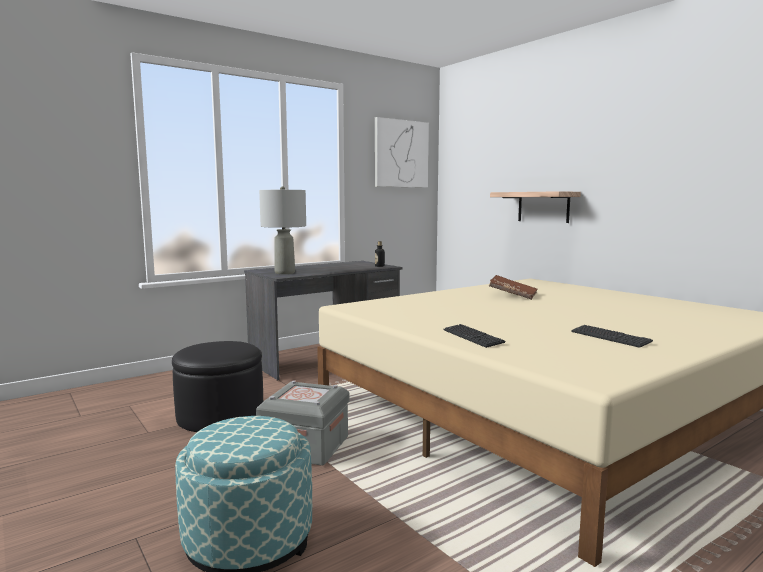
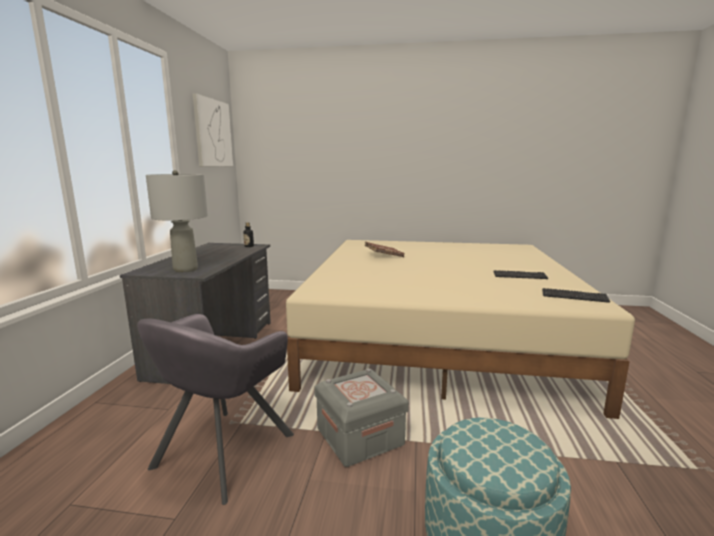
camera: 45 degrees left, 5 degrees up
(220, 415) = (223, 451): black ottoman -> grey armchair
(472, 337) = (472, 296): keyboard -> keyboard (574, 296)
(543, 207) = (352, 183): shelf -> none

